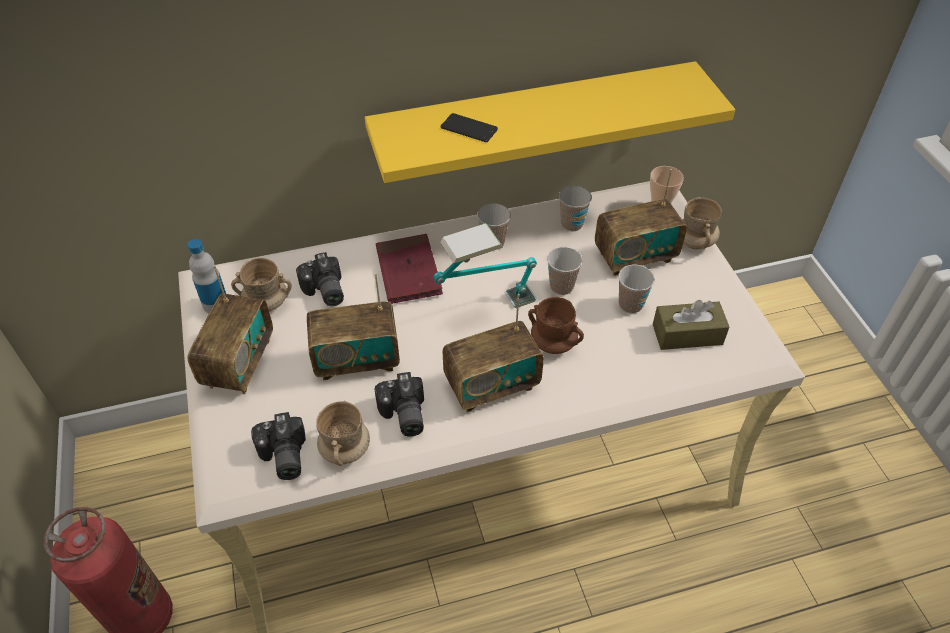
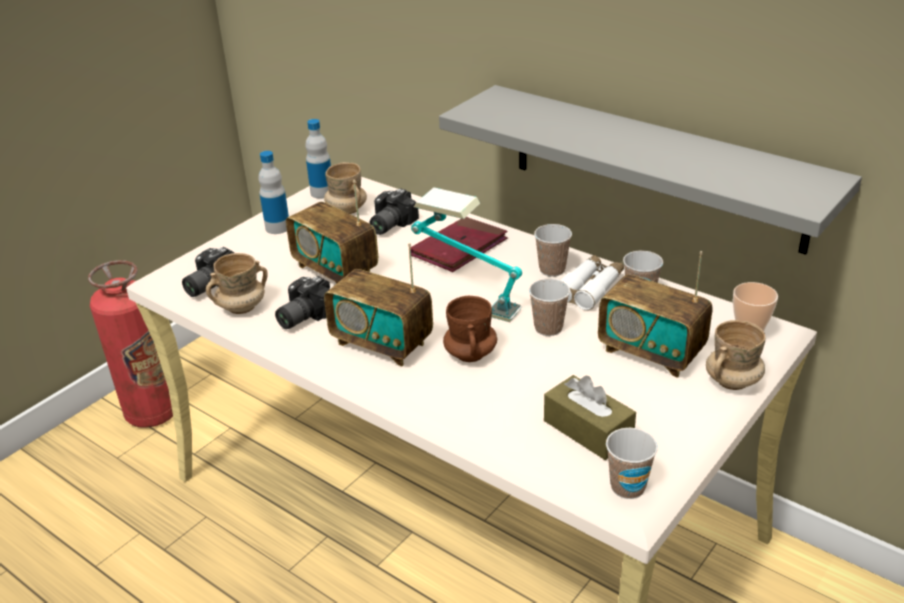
camera: 55 degrees right, 15 degrees down
(239, 363) = (277, 227): radio -> bottle
(469, 128) = (547, 122): phone -> none
(534, 120) = (655, 167): yellow shelf -> grey shelf
(536, 239) = (590, 288): none -> white binoculars
(630, 305) = (580, 377): cup -> cup (627, 487)

